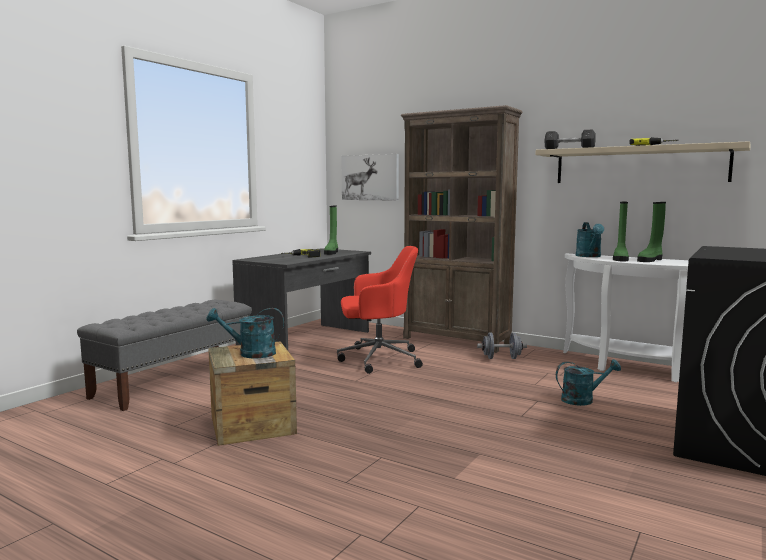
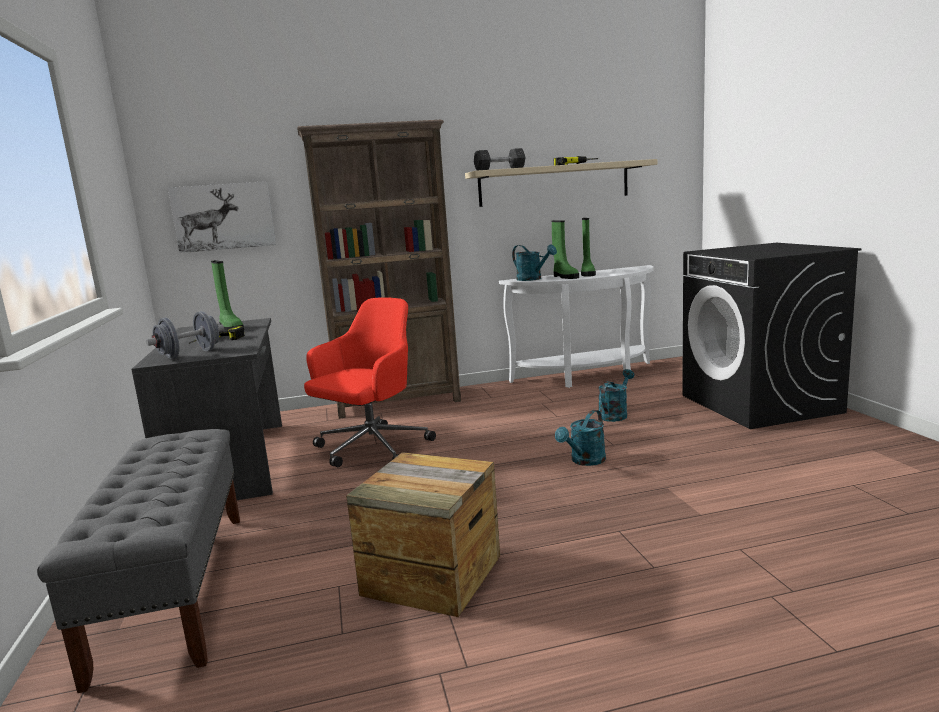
camera: 45 degrees left, 5 degrees up
(250, 354) = (426, 477): turquoise watering can -> turquoise watering can (584, 461)
(501, 358) = (477, 404): grey dumbbell -> grey dumbbell (190, 354)

